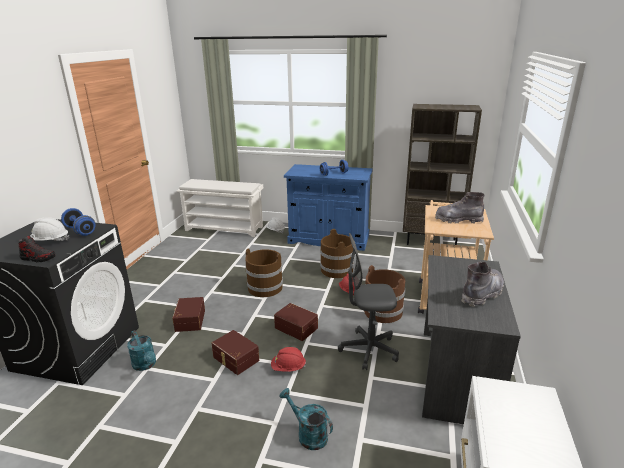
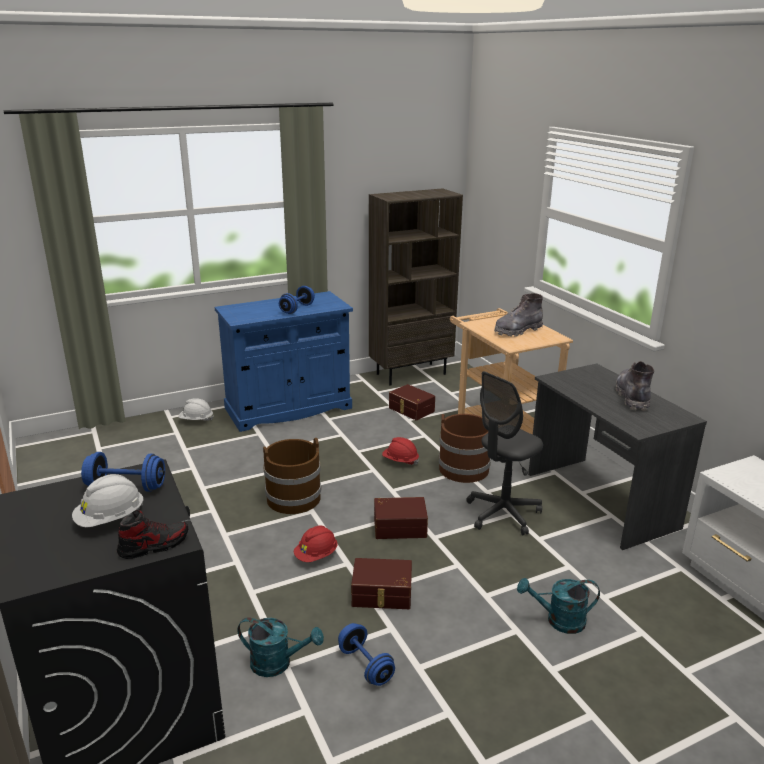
camera: 40 degrees left, 0 degrees up
(176, 390) = (366, 665): none -> blue dumbbell
(189, 320) = (251, 582): brown storage box -> brown storage box (411, 410)
(225, 228) = (107, 442): white shoe rack -> none
(288, 368) = (452, 572): red hard hat -> red hard hat (316, 555)
(337, 270) = (352, 442): brown bucket -> none

